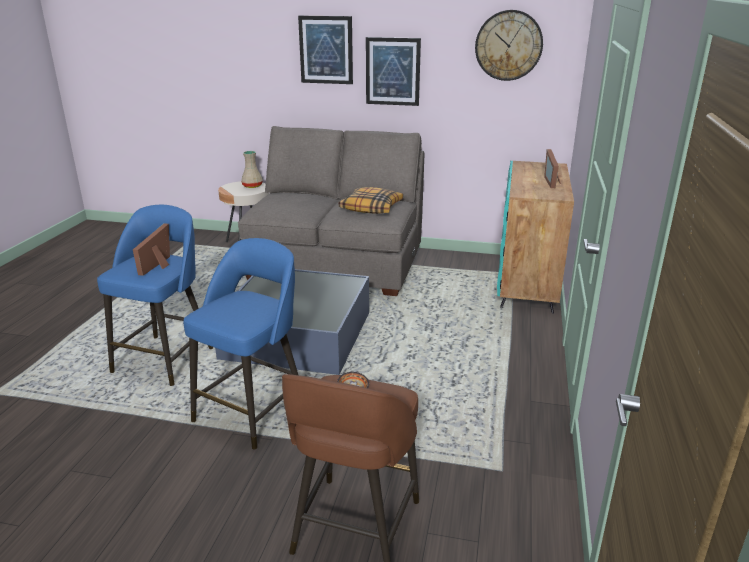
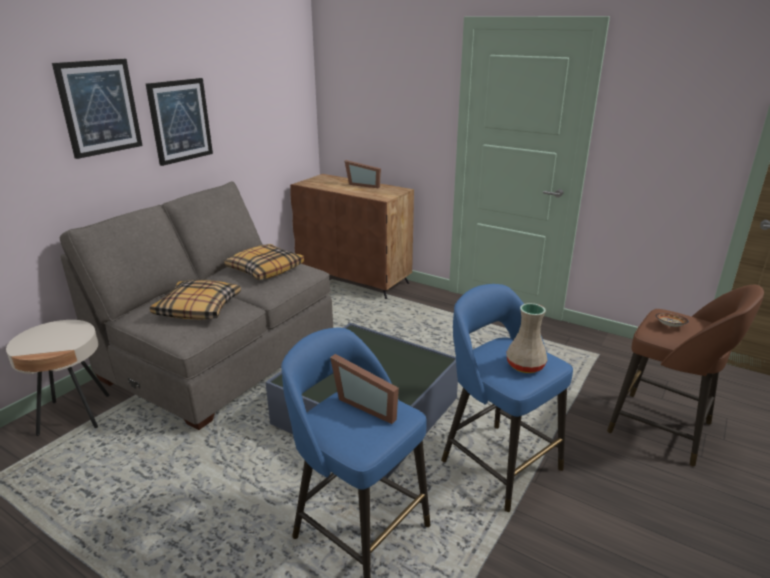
camera: 70 degrees left, 0 degrees up
(253, 186) = (55, 330): beige vase -> beige vase (525, 365)
(291, 205) = (198, 309): none -> pillow
(508, 45) = (269, 76): wall clock -> none
(527, 283) = (354, 278): turquoise cabinet -> brown cabinet

